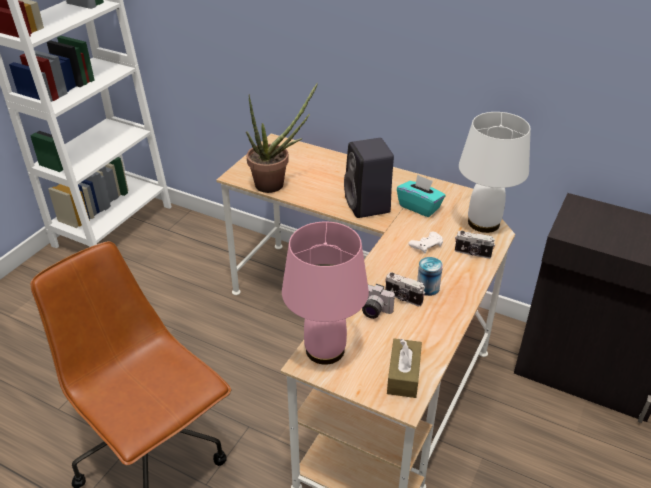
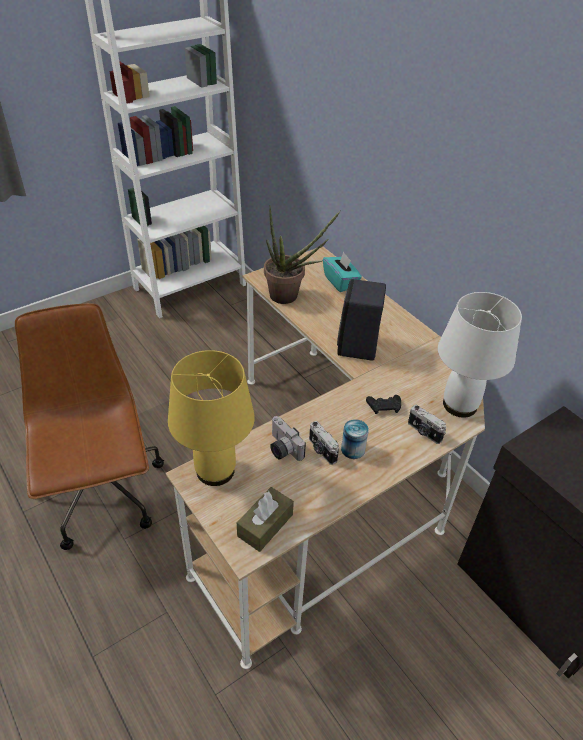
camera: 25 degrees right, 5 degrees up
(326, 350) = (216, 471): pink table lamp -> yellow table lamp
(419, 207) = (407, 365): turquoise tissue box -> turquoise tissue box (340, 282)
(426, 245) = (384, 406): white game controller -> black game controller

